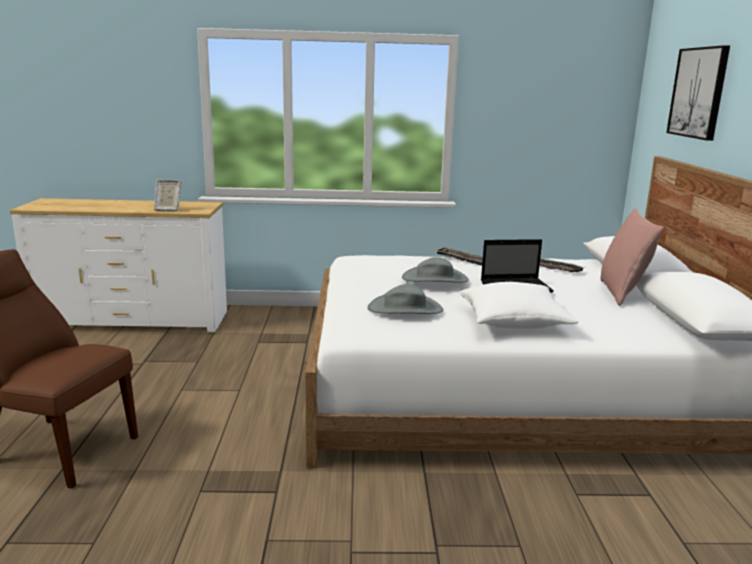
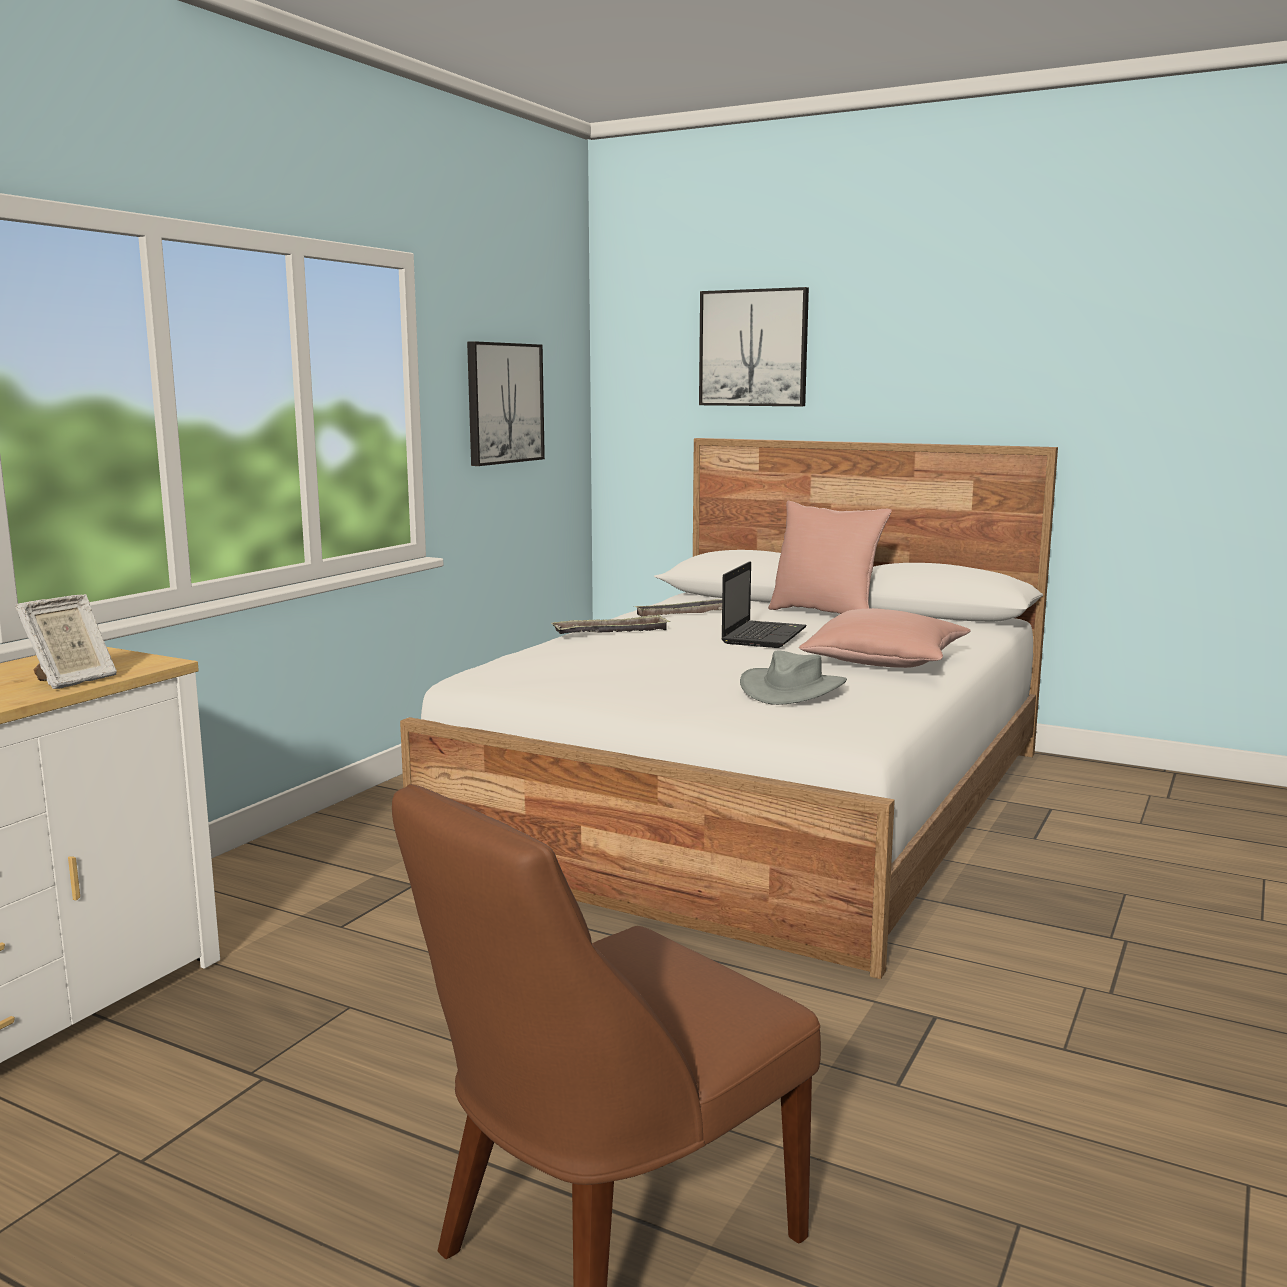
camera: 60 degrees left, 5 degrees down
(435, 279) = (687, 654): grey hat -> none
(513, 321) = (885, 662): white pillow -> pink pillow
(533, 121) = (504, 403): none -> picture

